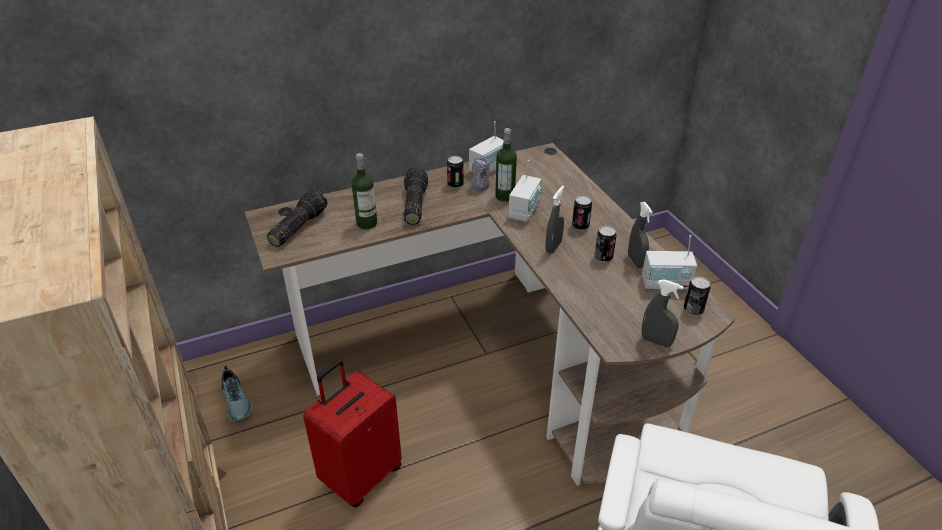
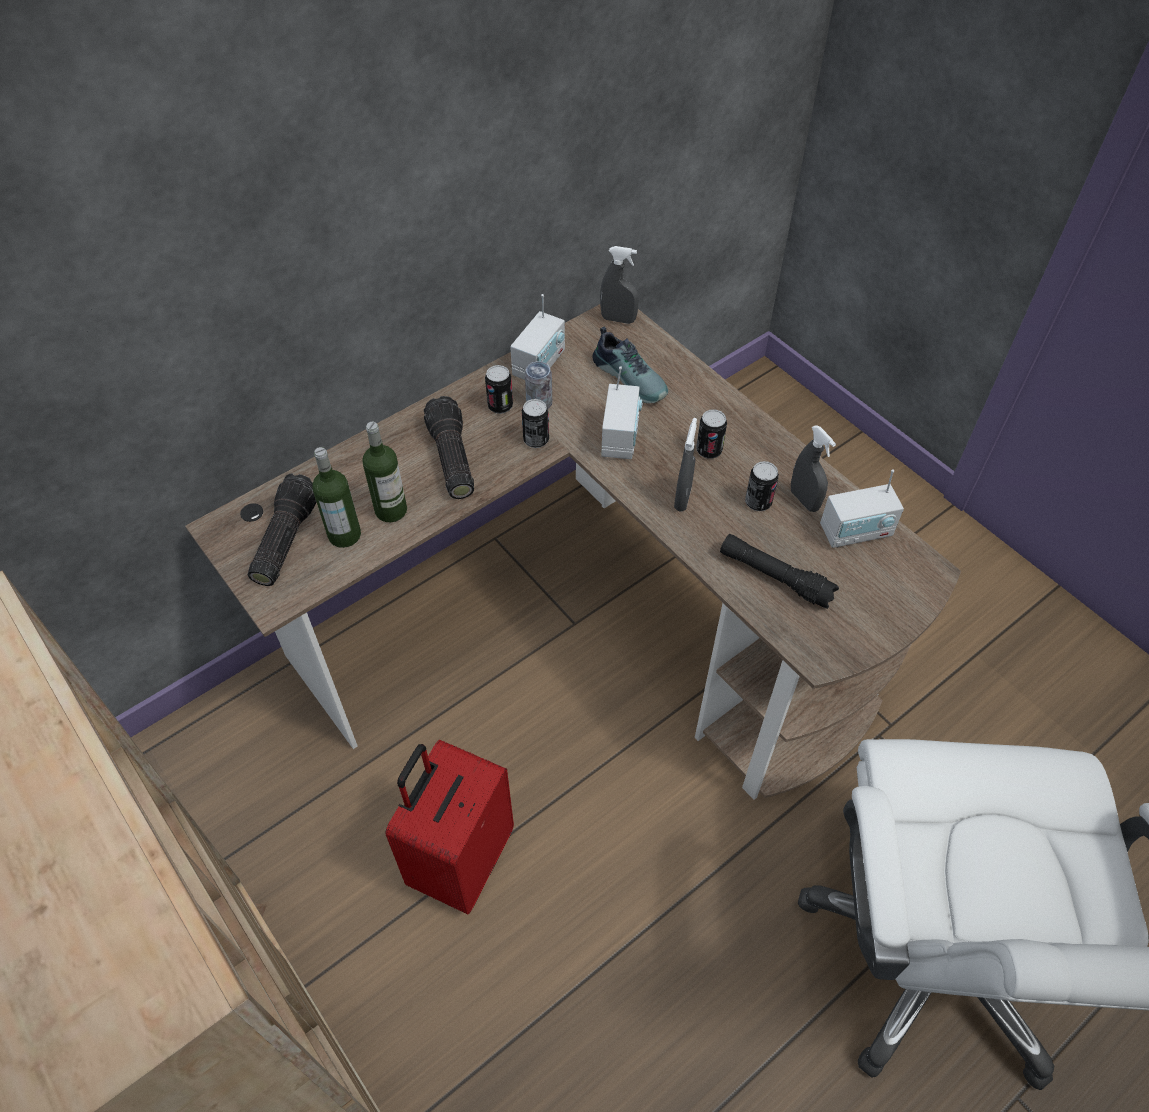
camera: 15 degrees left, 15 degrees up
(237, 400) = (237, 785): shoe -> shoe (631, 377)
(505, 196) = (582, 414): bottle -> bottle (344, 535)
(600, 298) = (775, 577): none -> black flashlight
(656, 341) = (870, 635): grey spray bottle -> grey spray bottle (618, 319)
(693, 310) = (903, 569): can -> can (536, 440)

